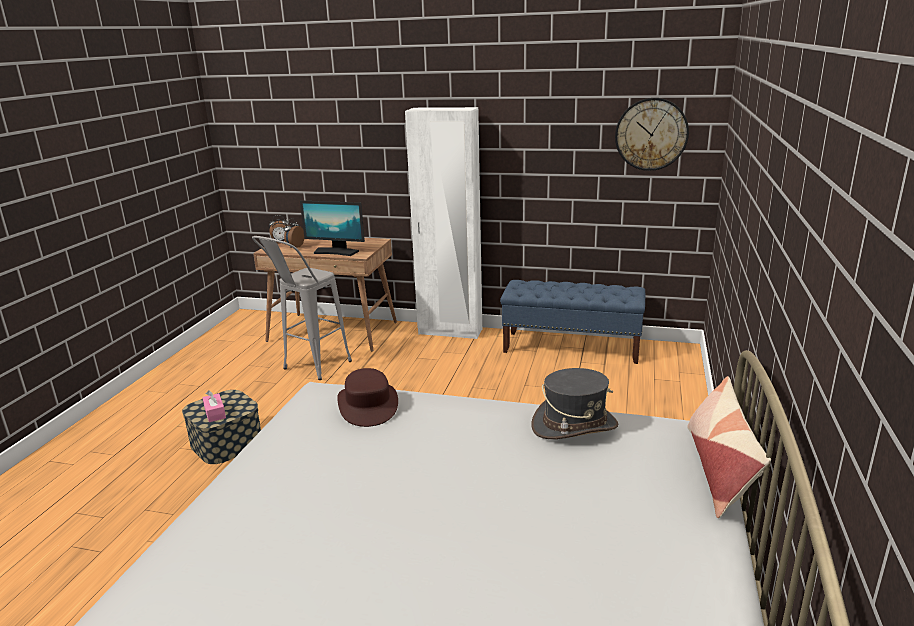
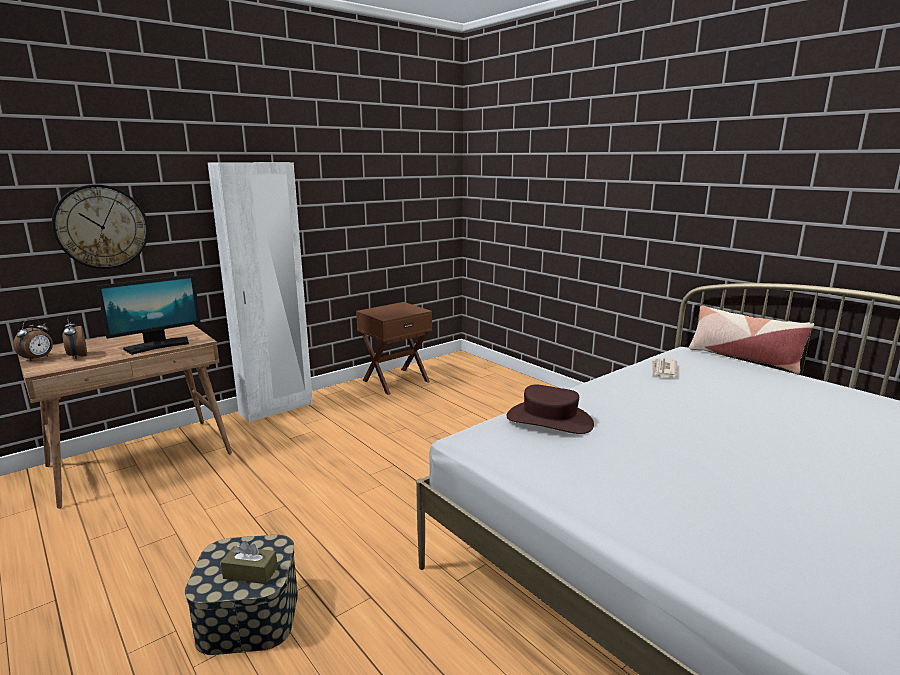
camera: 55 degrees left, 5 degrees down
(215, 413) = (250, 573): pink tissue box -> brown tissue box
(310, 369) = (193, 500): grey stool -> none
(572, 347) = (395, 381): blue bench -> brown nightstand
(574, 426) = (663, 370): grey hat -> newspaper
(651, 134) = (419, 185): wall clock -> wall clock (101, 227)

